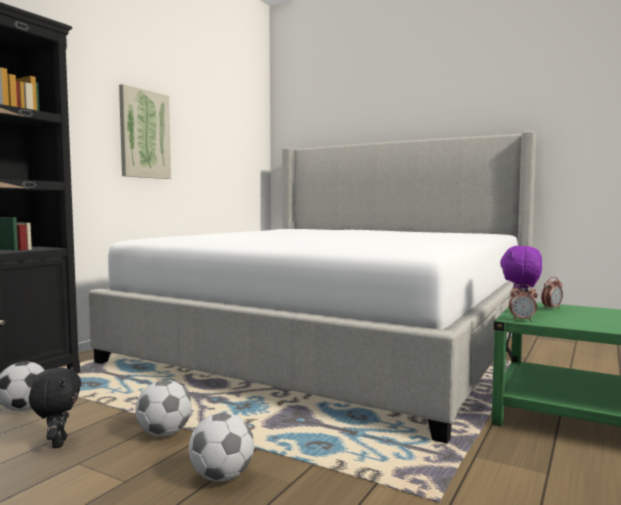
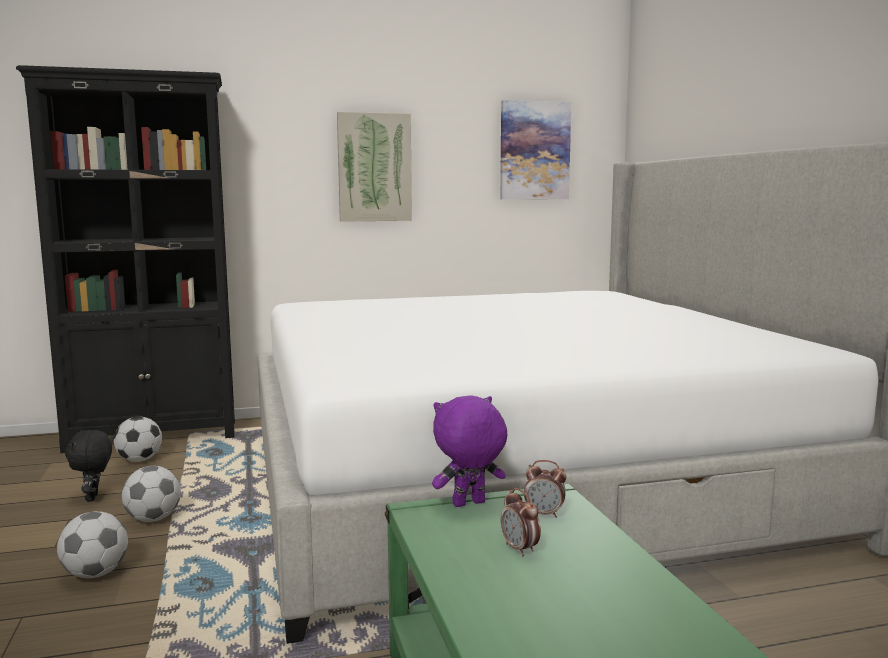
camera: 45 degrees right, 5 degrees up
(57, 443) = (93, 498): black plush toy -> black plush toy turned 135 degrees clockwise
(232, 136) = (534, 151): none -> picture
(522, 320) = (412, 515): alarm clock -> alarm clock (520, 549)

